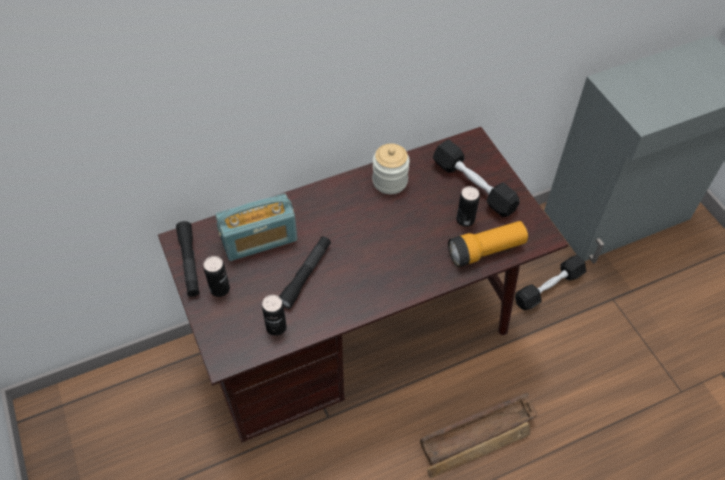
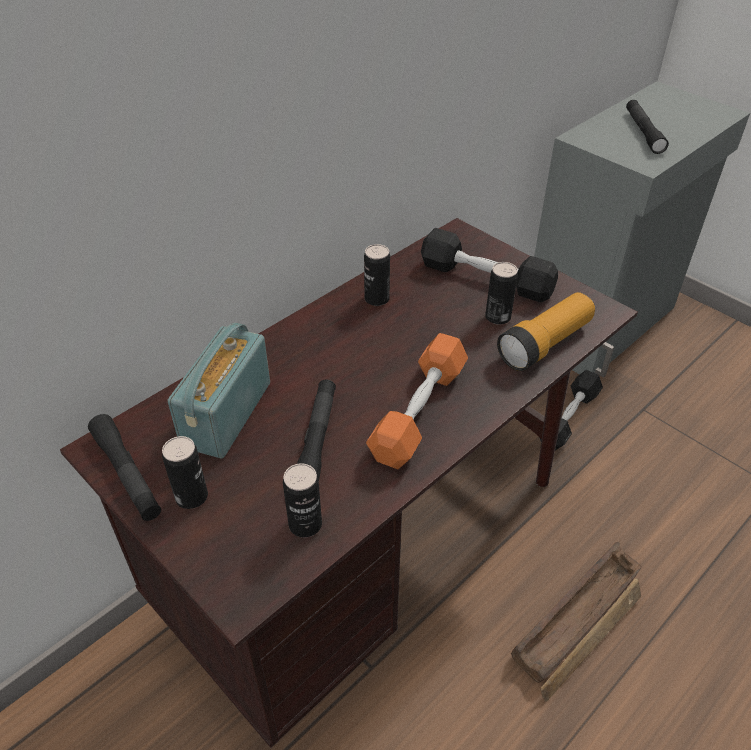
camera: 20 degrees left, 10 degrees down
(259, 240) = (226, 414): radio -> radio turned 150 degrees clockwise
(377, 275) = (419, 412): none -> orange dumbbell
(390, 181) = (377, 299): jar -> can
(663, 88) = (643, 132): none -> black flashlight

